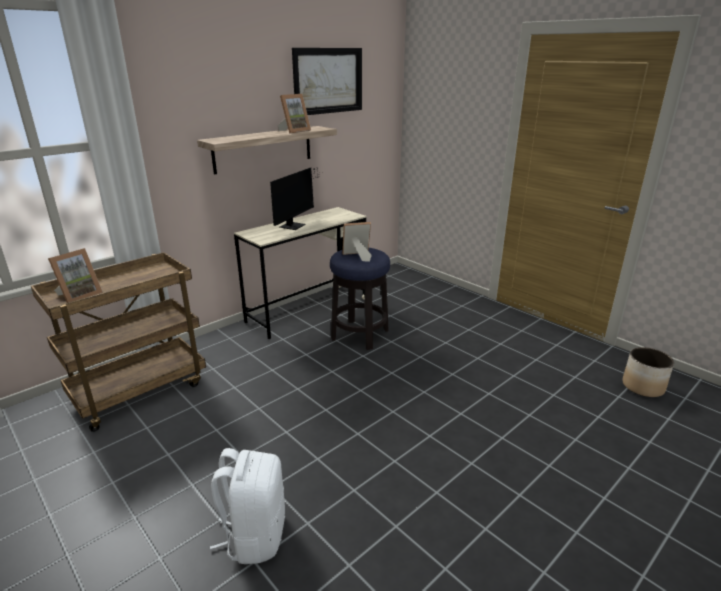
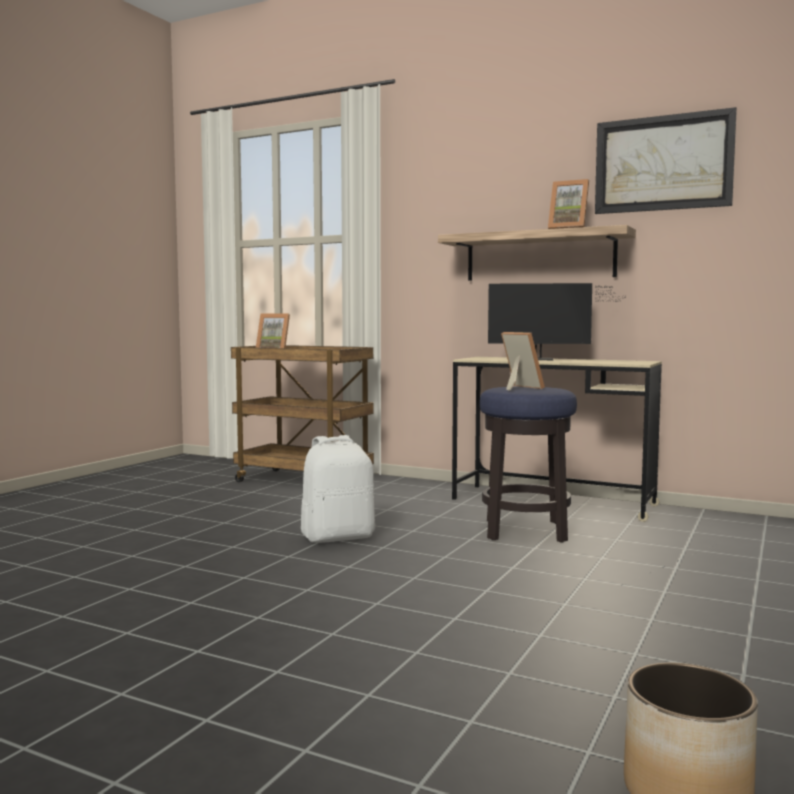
camera: 70 degrees right, 20 degrees down
(255, 535) = (115, 541): white backpack -> white backpack (338, 537)

